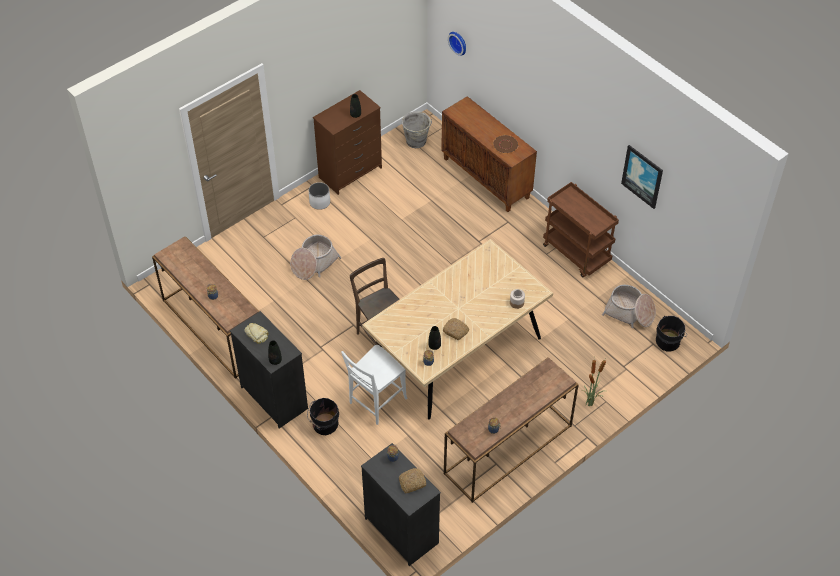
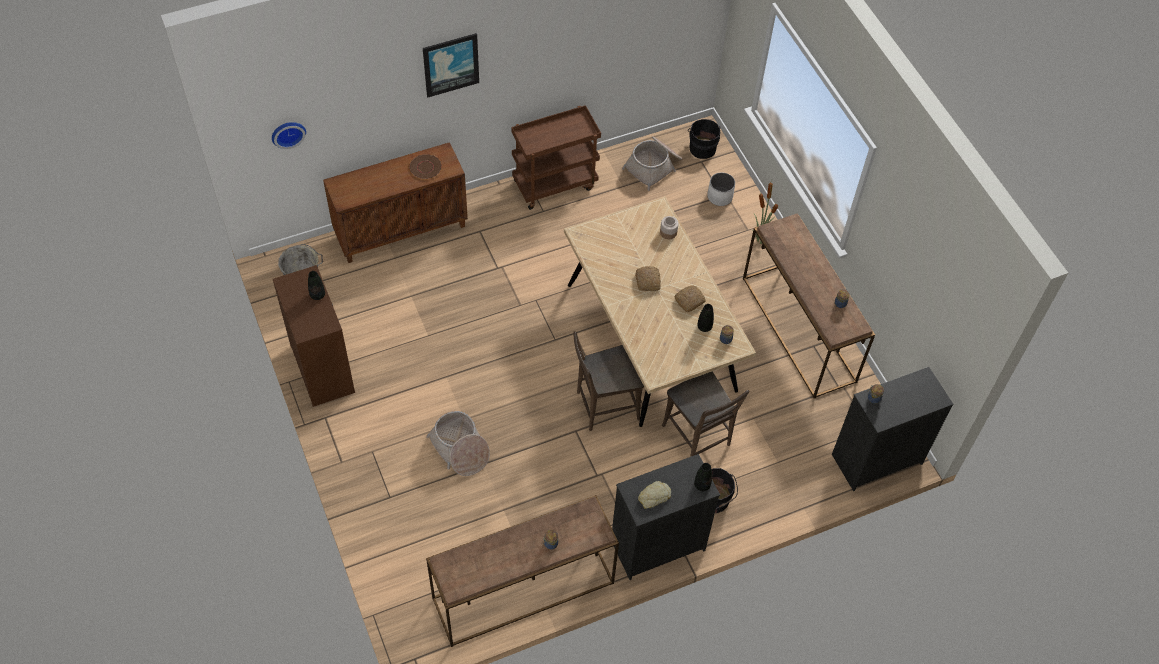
camera: 75 degrees left, 5 degrees up
(319, 202) = (358, 416): white planter -> white planter (719, 197)
(375, 402) = (698, 438): white chair -> brown chair
(412, 483) = (911, 389): bread -> bread (648, 281)
(642, 176) = (601, 35): picture -> picture (450, 64)

